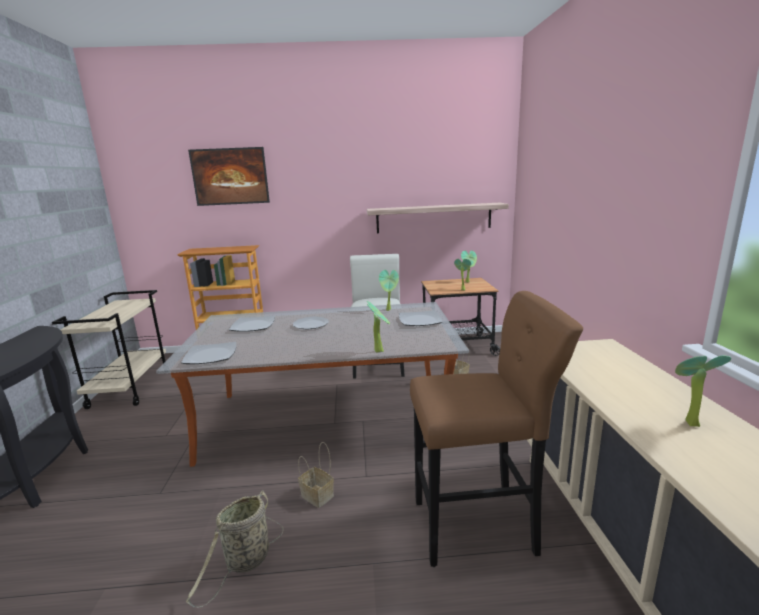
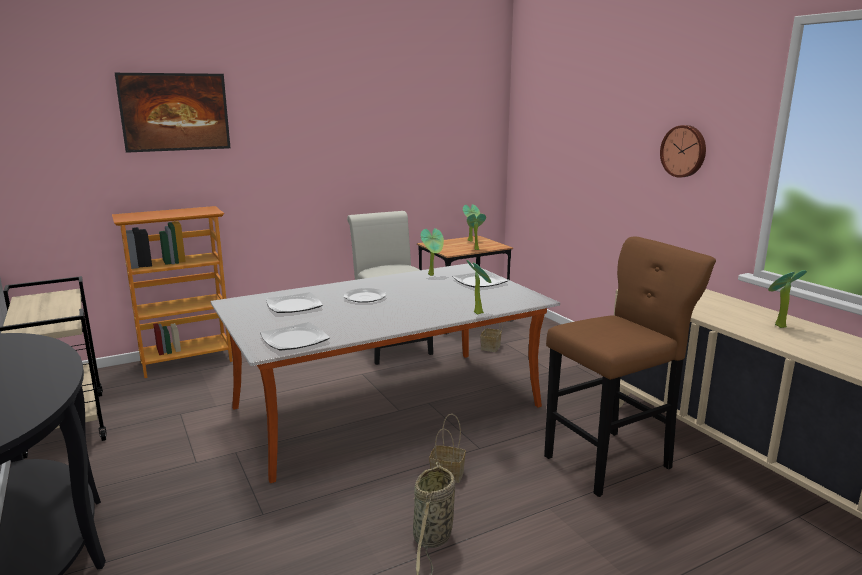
camera: 25 degrees left, 0 degrees up
(434, 218) = (427, 167): shelf -> none
(641, 198) = (684, 151): none -> wall clock

